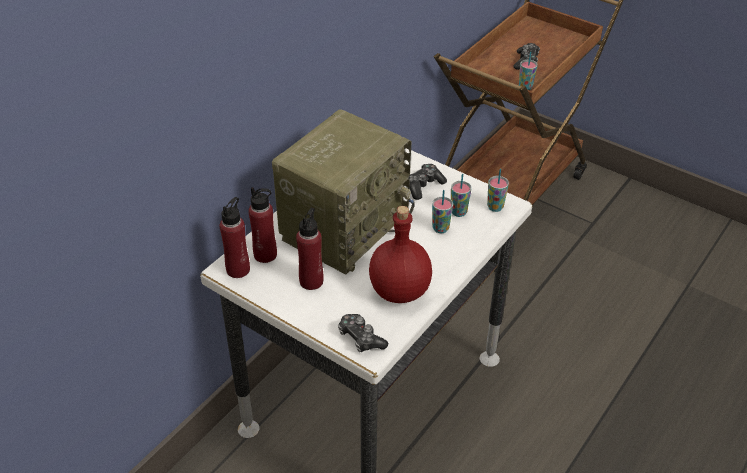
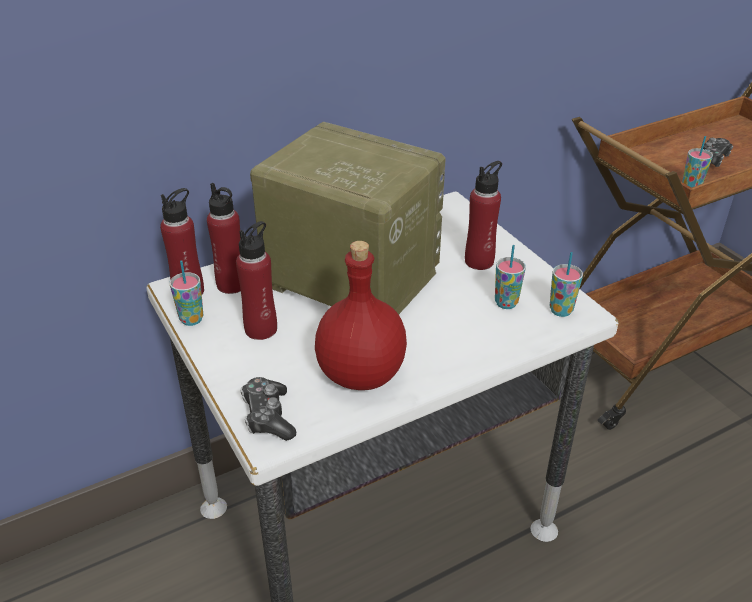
camera: 25 degrees right, 5 degrees down
(344, 226) = (347, 280): radio -> radio turned 120 degrees counterclockwise
(423, 186) = (479, 261): game controller -> red bottle
(440, 228) = (468, 315): cup -> cup (191, 319)

